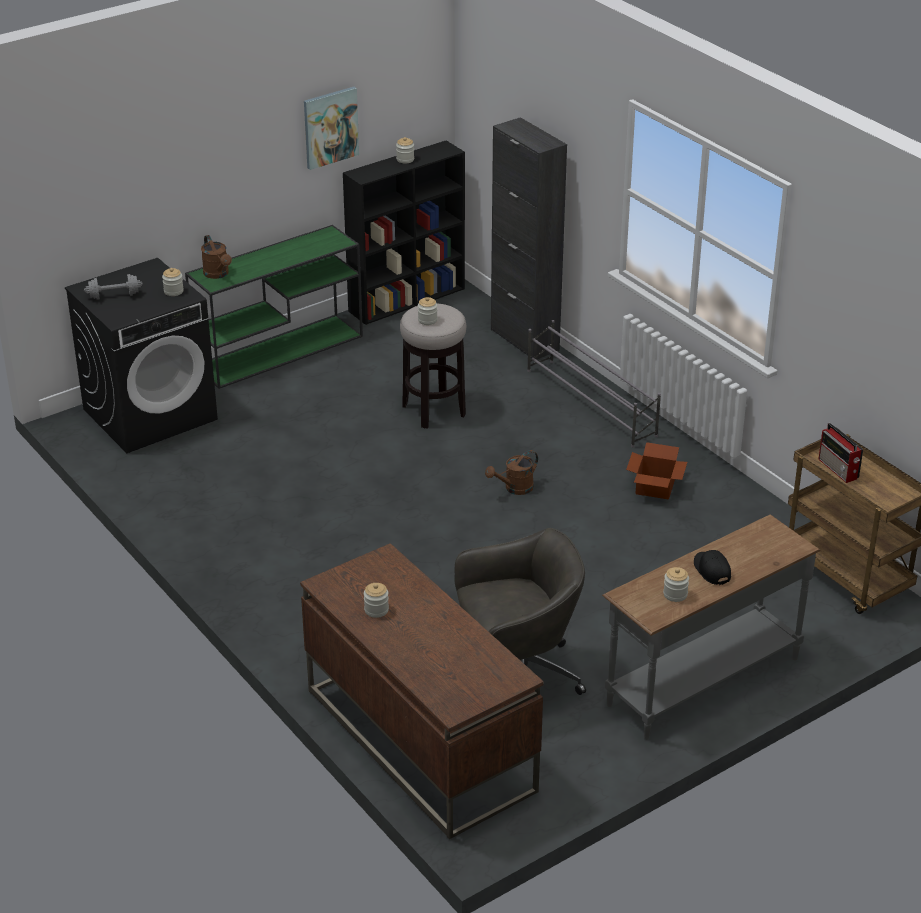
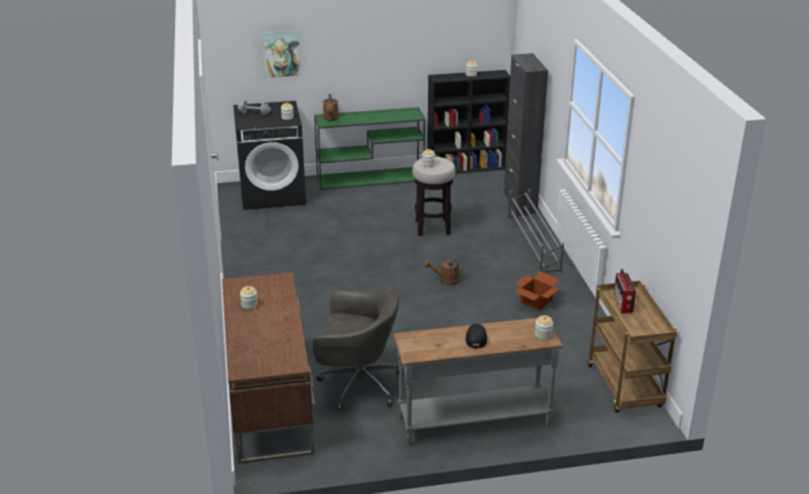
camera: 25 degrees right, 5 degrees down
(330, 127) = (421, 43): picture -> picture (280, 53)
(675, 594) = (439, 346): jar -> jar (543, 335)

